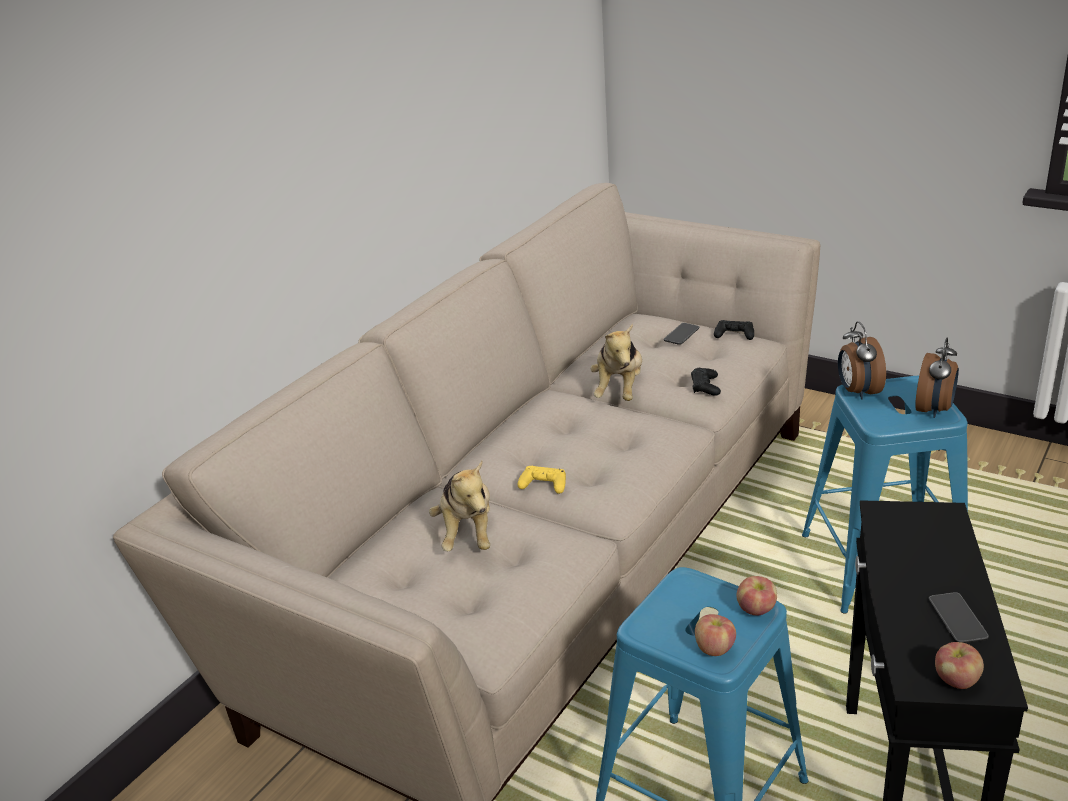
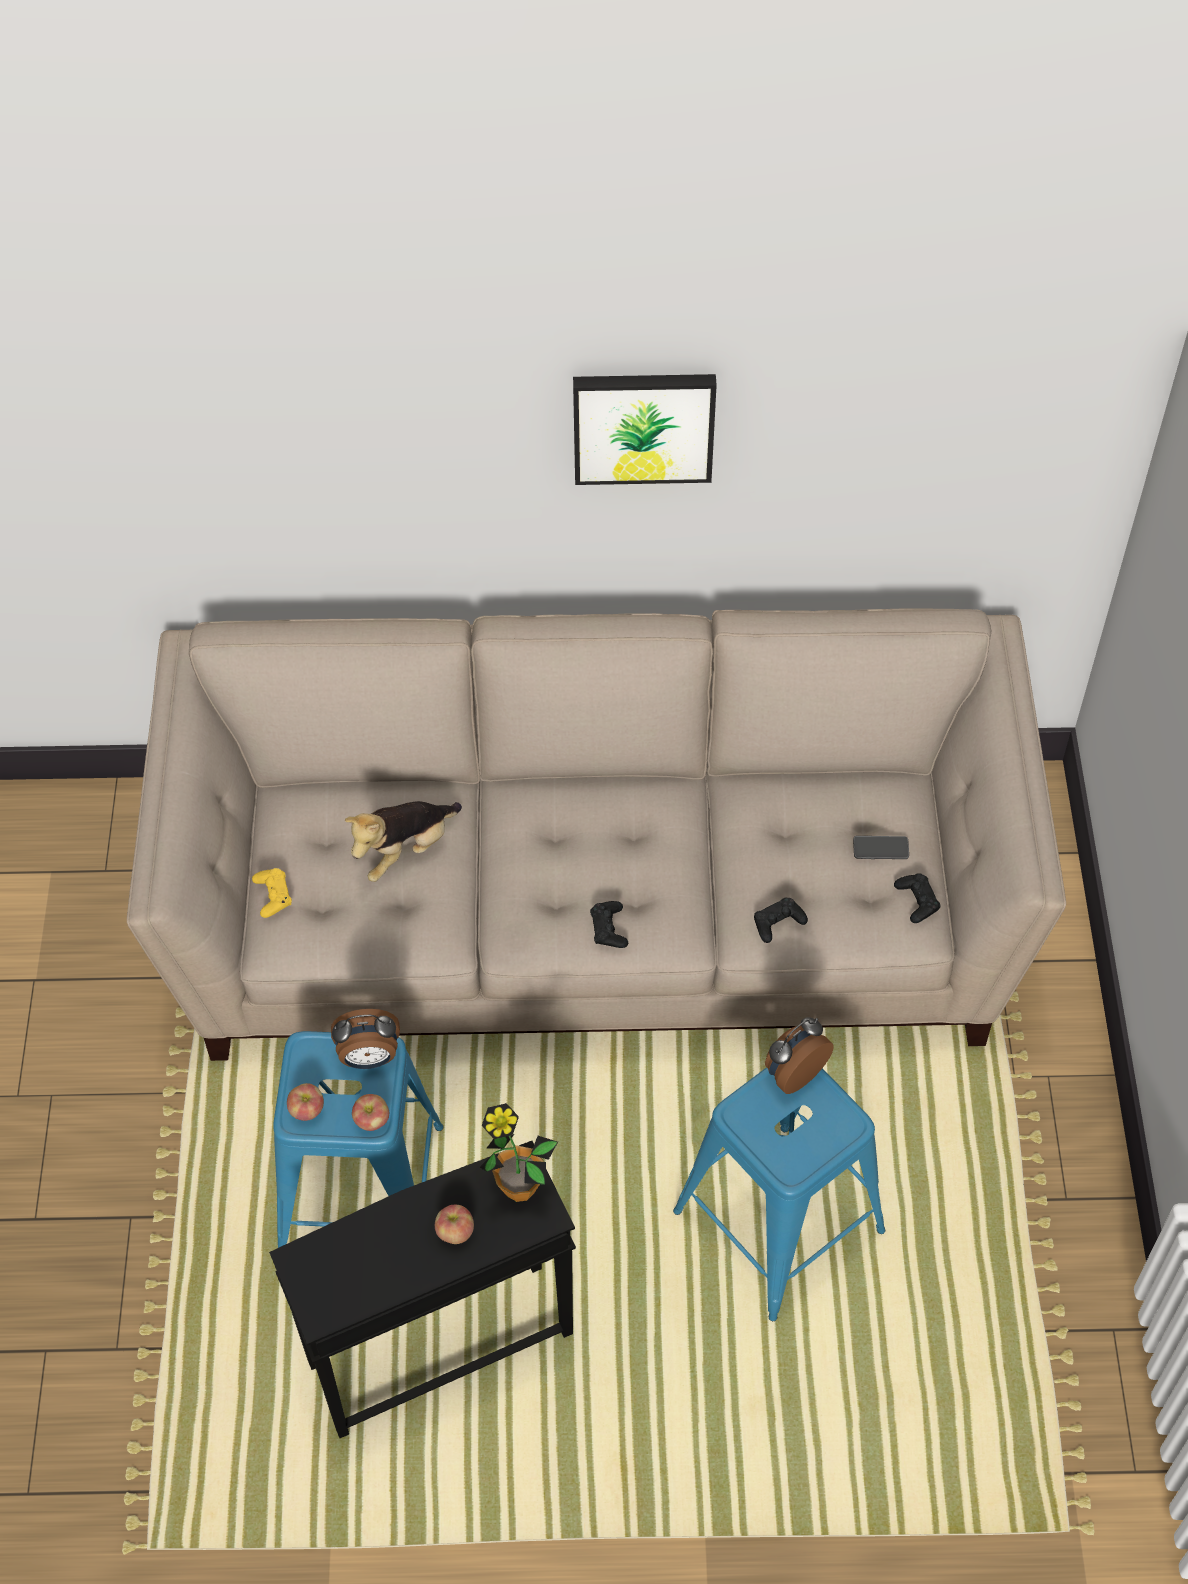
camera: 55 degrees right, 25 degrees up
(392, 90) = (643, 425): none -> picture
(543, 484) = (509, 870): yellow game controller -> yellow game controller (273, 895)
(619, 390) = (731, 845): plush toy -> none
(644, 455) = (609, 928): none -> black game controller
(906, 519) = (519, 1187): none -> potted plant
(934, 410) = (797, 1156): alarm clock -> alarm clock (369, 1058)
(956, 681) = (312, 1287): apple -> apple (455, 1232)
(957, 619) = (391, 1267): phone -> none

